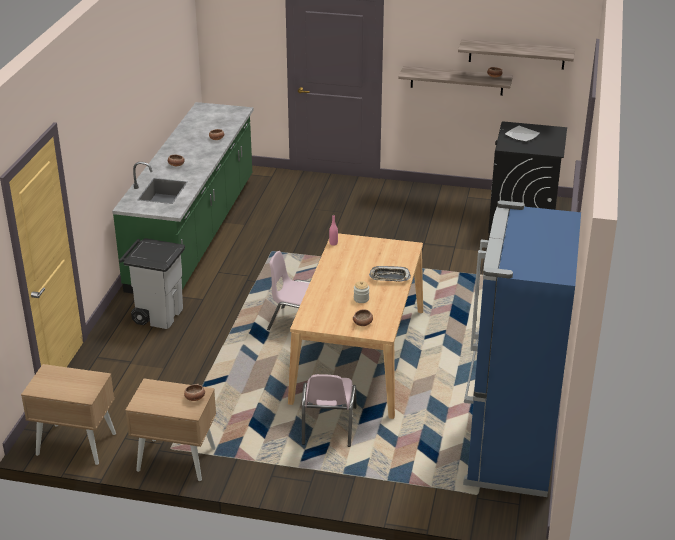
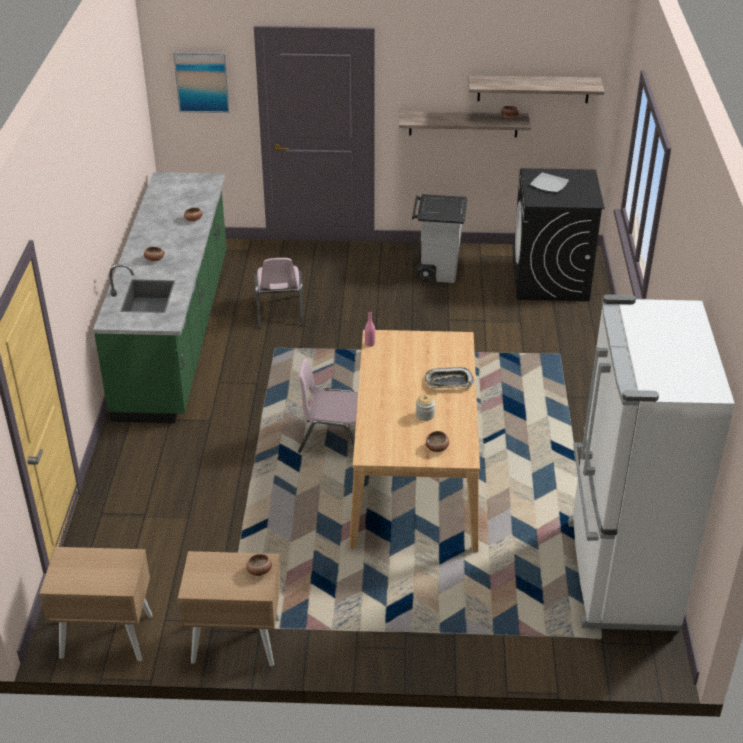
camera: 10 degrees left, 5 degrees up
(158, 315) = (162, 447): grey trash can -> grey trash can (437, 271)
(242, 31) = (202, 82): none -> picture
(328, 426) = (404, 571): pink chair -> pink chair (279, 311)
(508, 450) = (618, 575): blue fridge -> white fridge

